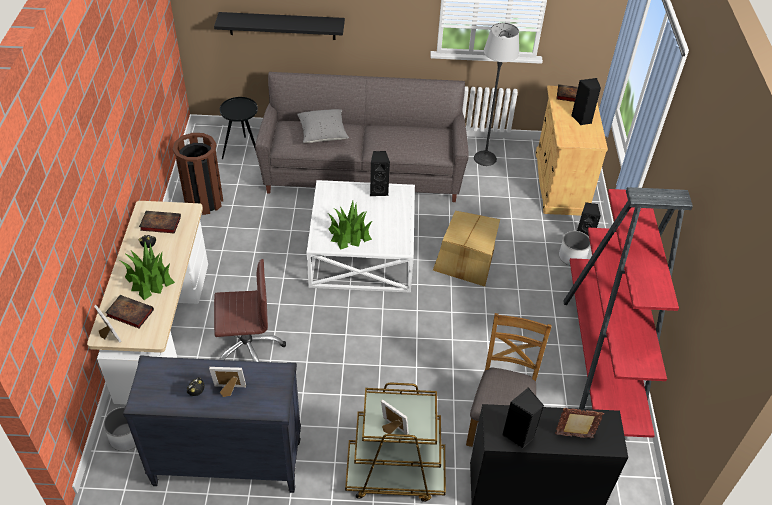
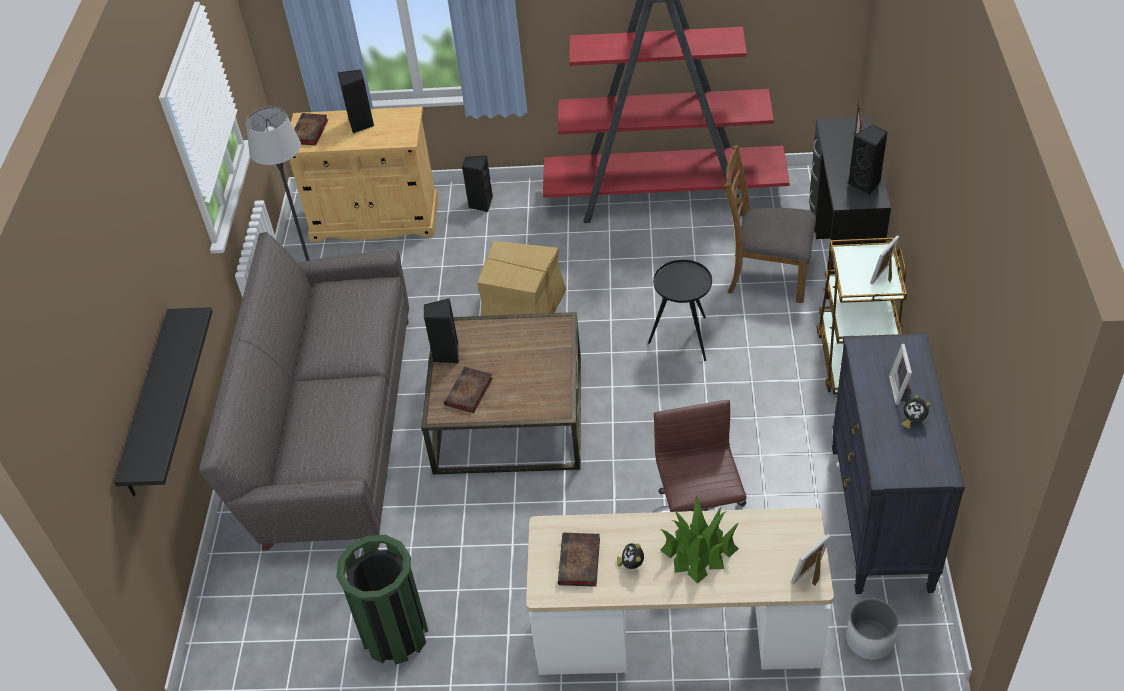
camera: 85 degrees left, 0 degrees up
(129, 313) = (766, 561): book -> book (469, 393)
(204, 201) = (395, 635): brown trash can -> green trash can
(244, 151) = (267, 596): black side table -> black side table (683, 339)
(323, 133) = (328, 416): grey pillow -> none
(349, 234) = (537, 379): potted plant -> none
(362, 251) = (508, 415): white coffee table -> brown coffee table
(572, 257) = (511, 213): white planter -> none

